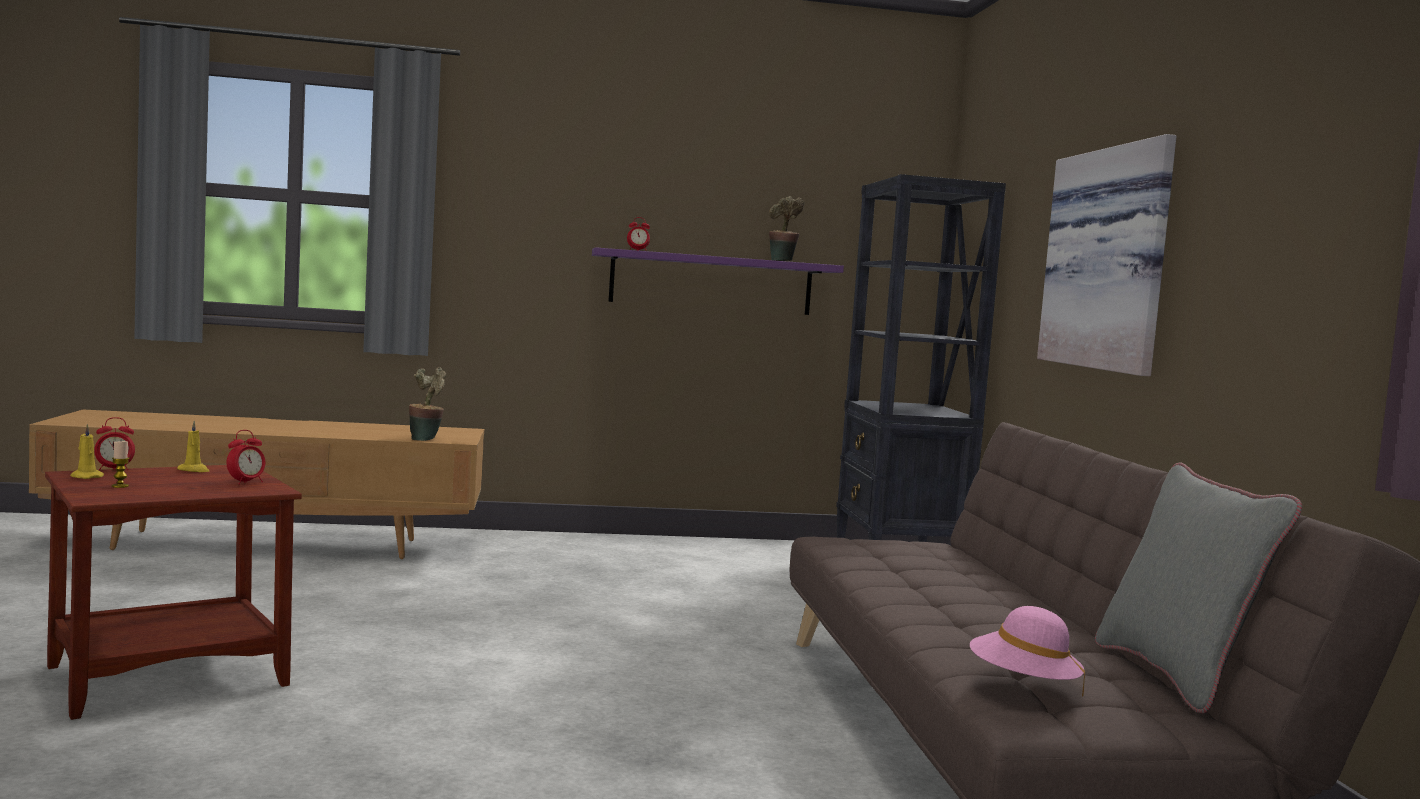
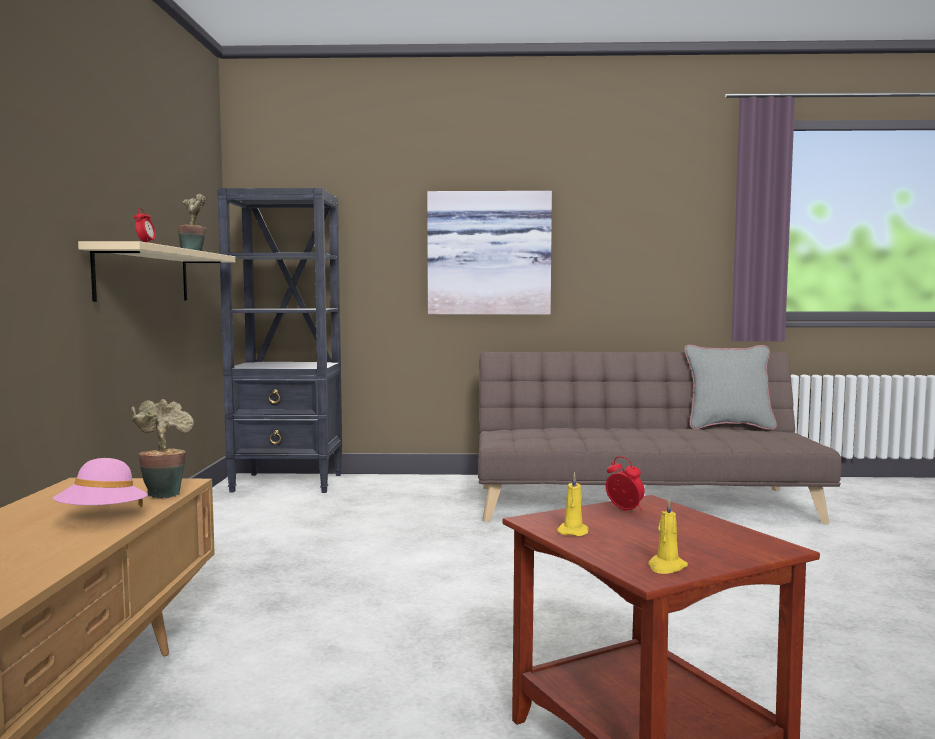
camera: 80 degrees left, 0 degrees up
(114, 469) = (601, 562): alarm clock -> none
(120, 486) = (701, 547): candle -> none
(711, 283) = (144, 275): purple shelf -> beige shelf
(1023, 685) = (774, 438): pink hat -> pink hat (102, 517)

